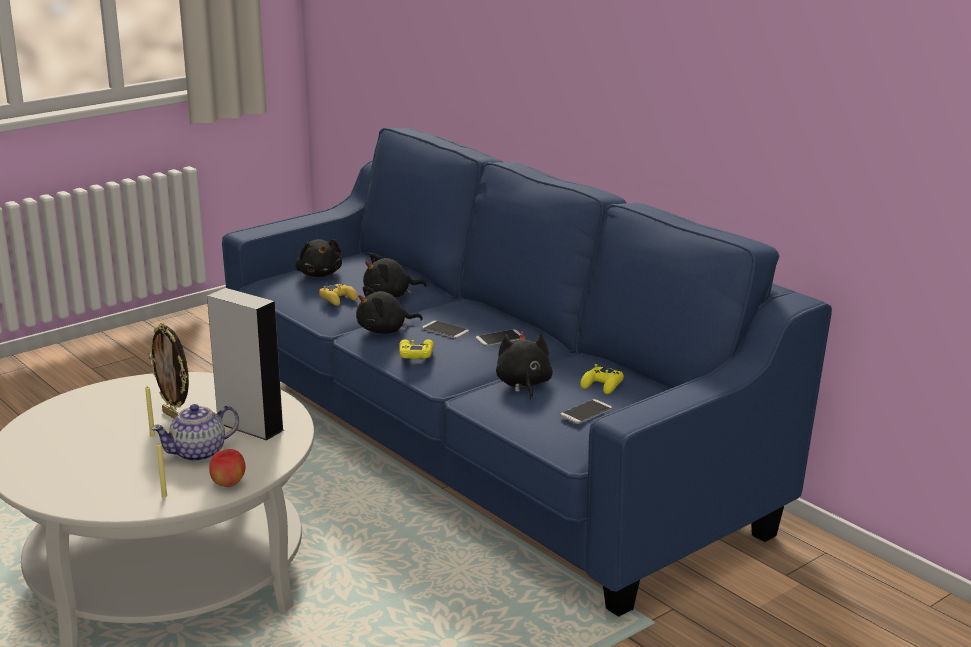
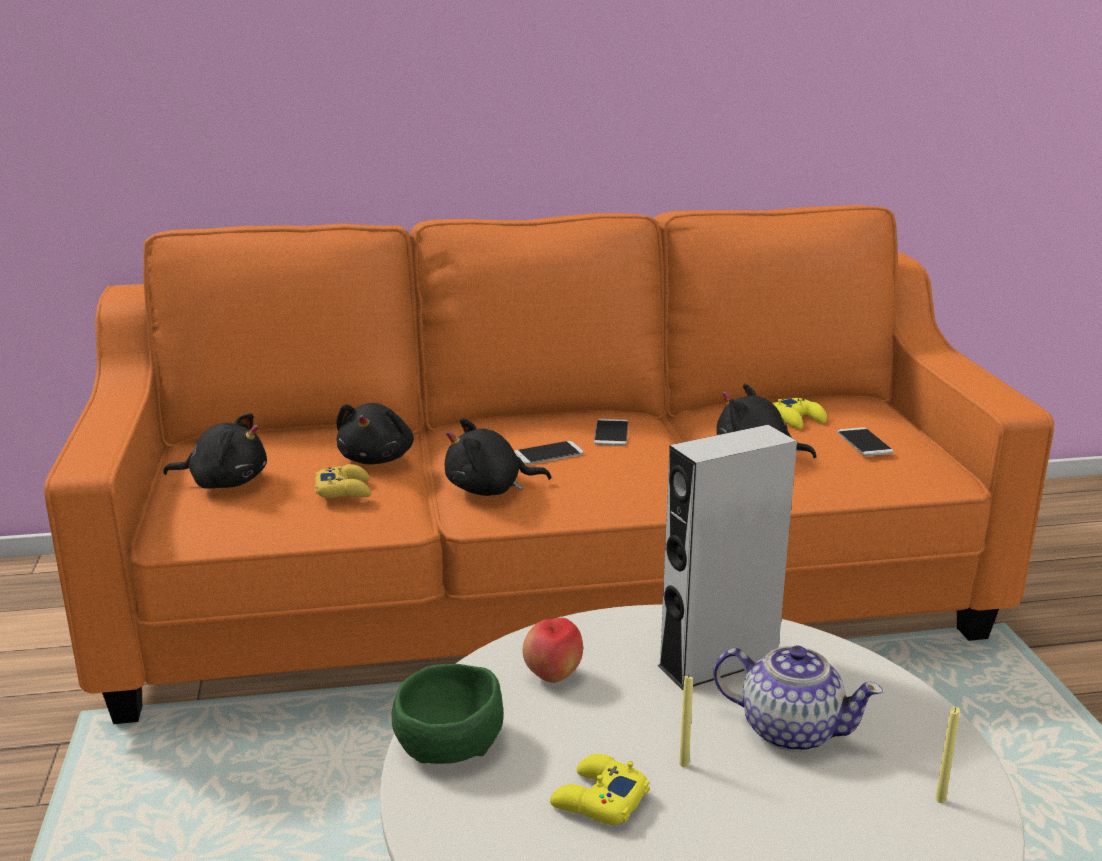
camera: 60 degrees left, 0 degrees up
(133, 386) = (446, 744): none -> green bowl
(174, 416) = (622, 725): picture frame -> none
(199, 453) = (790, 730): teapot -> teapot turned 60 degrees counterclockwise
(228, 484) = (924, 726): apple -> apple (552, 677)
(385, 330) = (489, 489): black plush toy -> black plush toy turned 75 degrees clockwise
(415, 354) = (603, 487): yellow game controller -> yellow game controller (598, 800)
(487, 450) = (553, 602): blue sofa -> orange sofa

